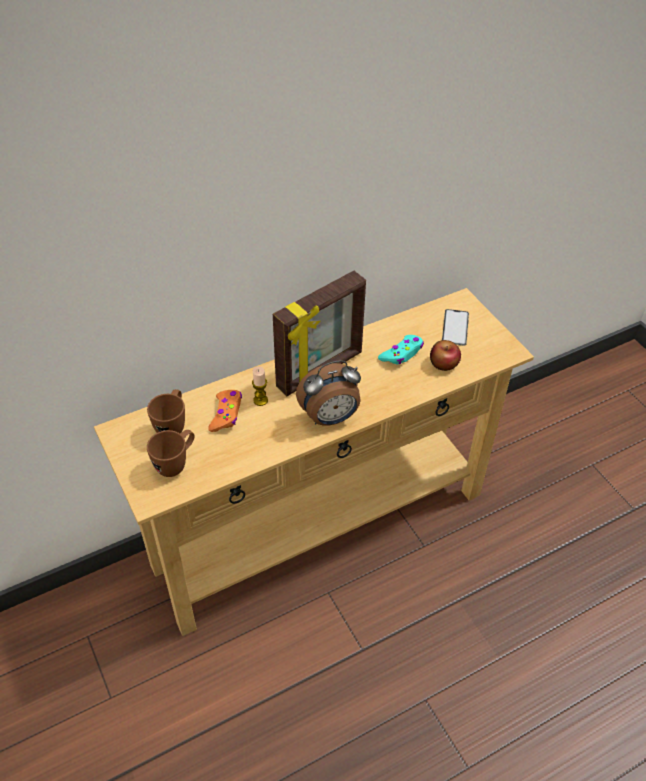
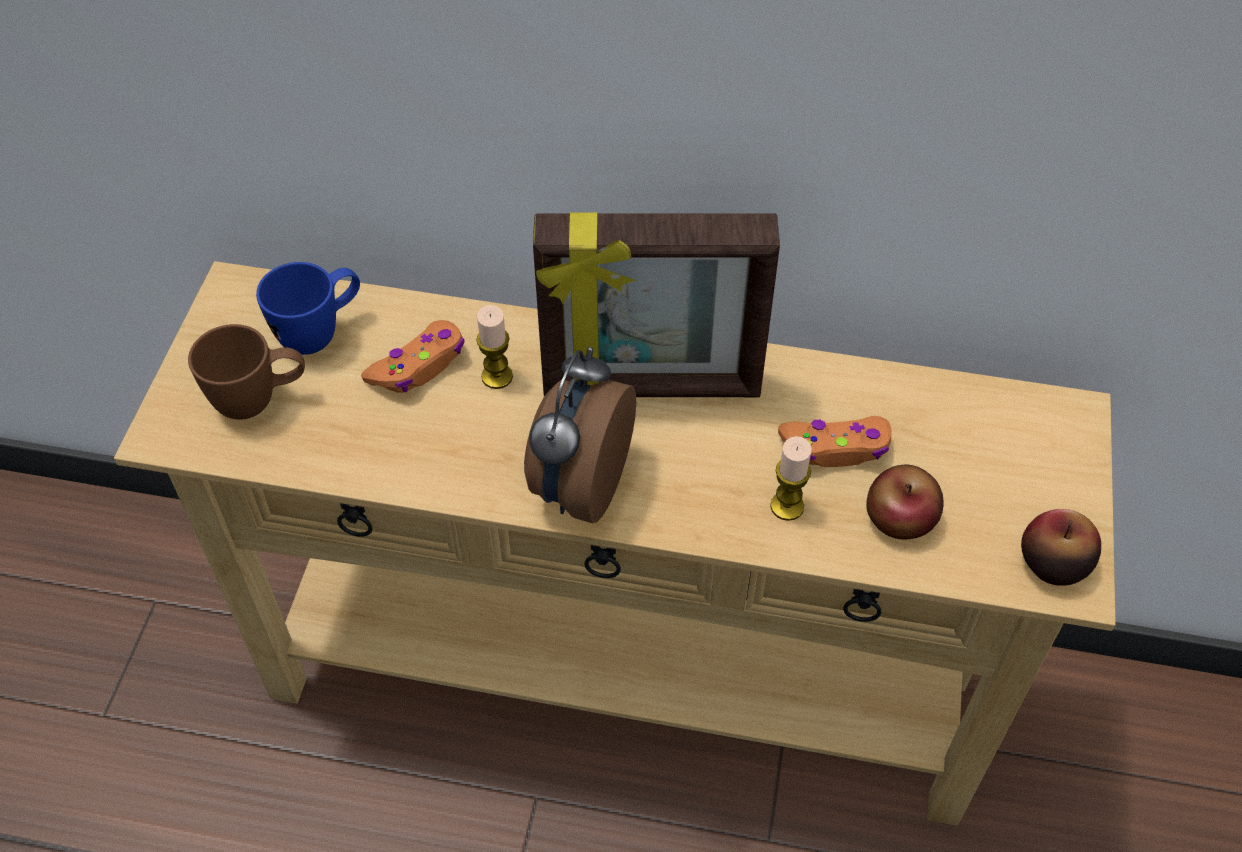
camera: 40 degrees right, 5 degrees up
(172, 425) = (320, 332): brown mug -> blue mug
(330, 418) = (579, 485): alarm clock -> alarm clock turned 90 degrees clockwise
(402, 354) = (836, 448): turquoise game controller -> orange game controller
(405, 382) = (787, 506): none -> candle
(455, 327) = (999, 460): phone -> none
(500, 349) = (1053, 562): none -> apple

